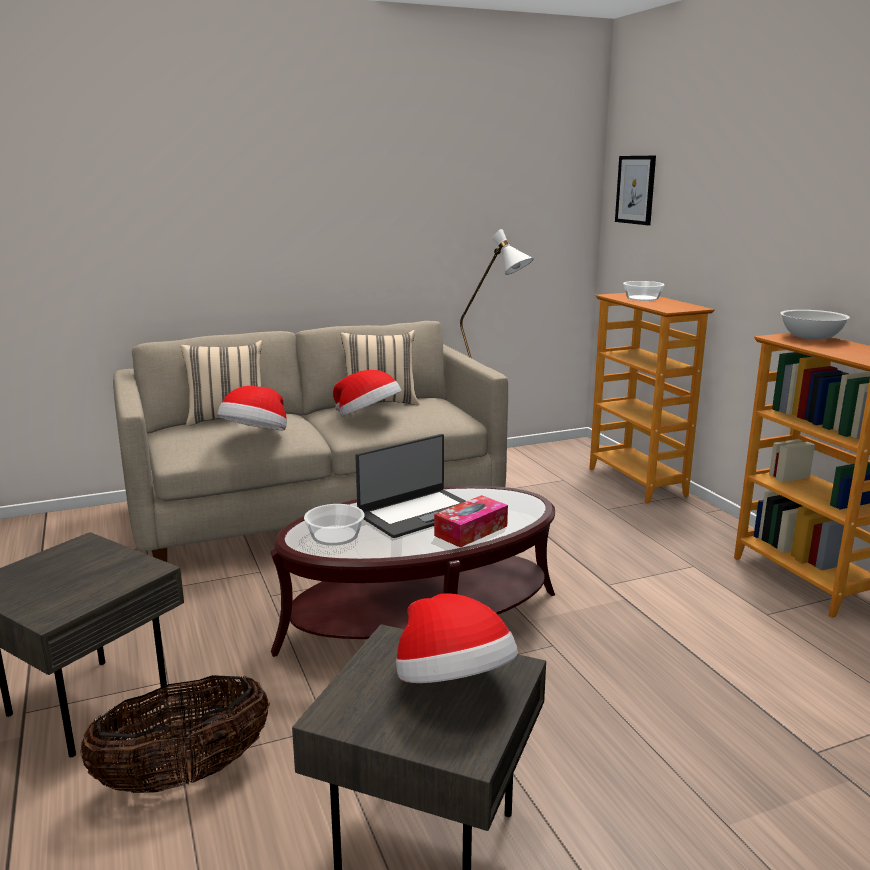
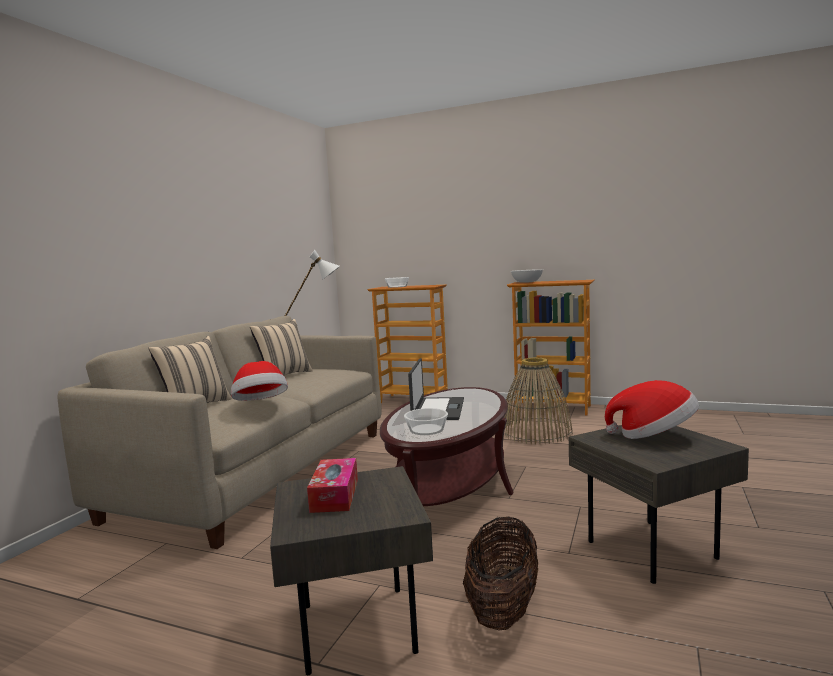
camera: 45 degrees left, 10 degrees down
(368, 417) = (302, 381): hat -> none
(471, 531) = (483, 405): tissue box -> tissue box (335, 495)
(635, 190) = (365, 227): picture -> none
(682, 605) = (536, 432): none -> basket

